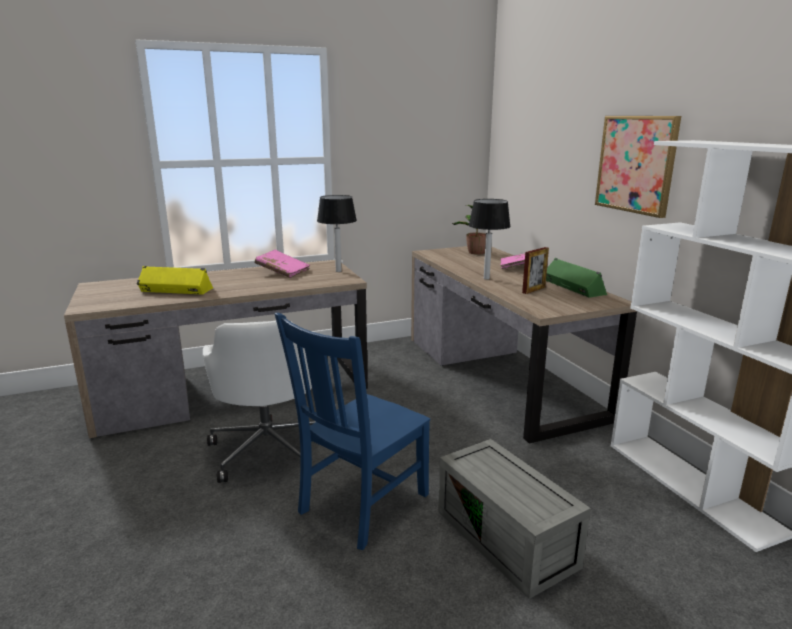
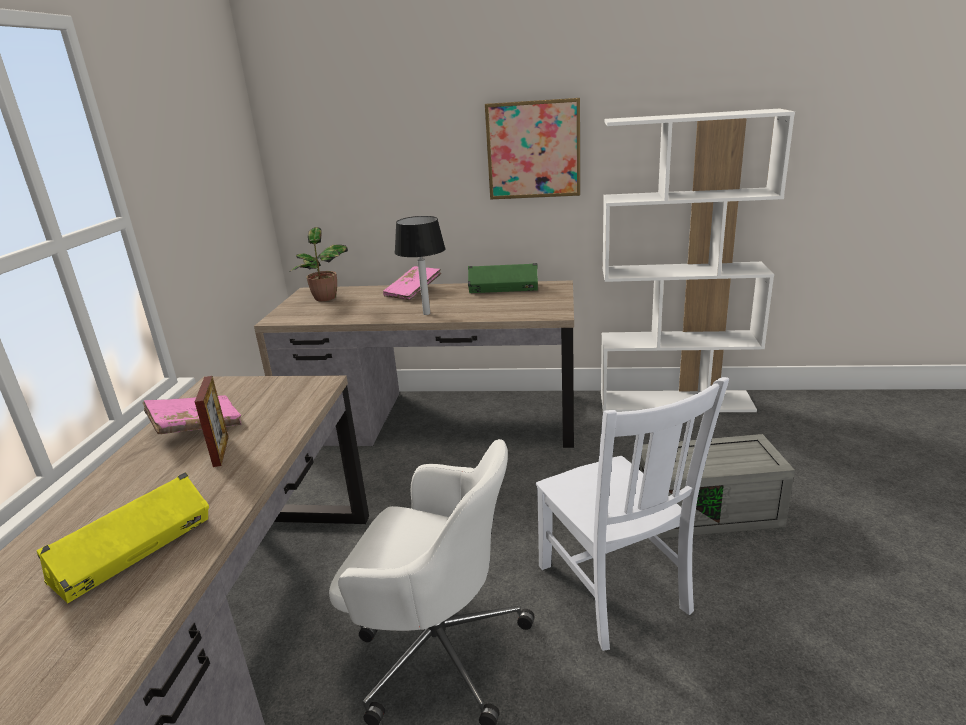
camera: 60 degrees left, 5 degrees up
(338, 271) = (265, 384): table lamp -> none
(361, 505) = (615, 591): blue chair -> white chair
(533, 290) = (491, 303): picture frame -> picture frame (221, 451)

